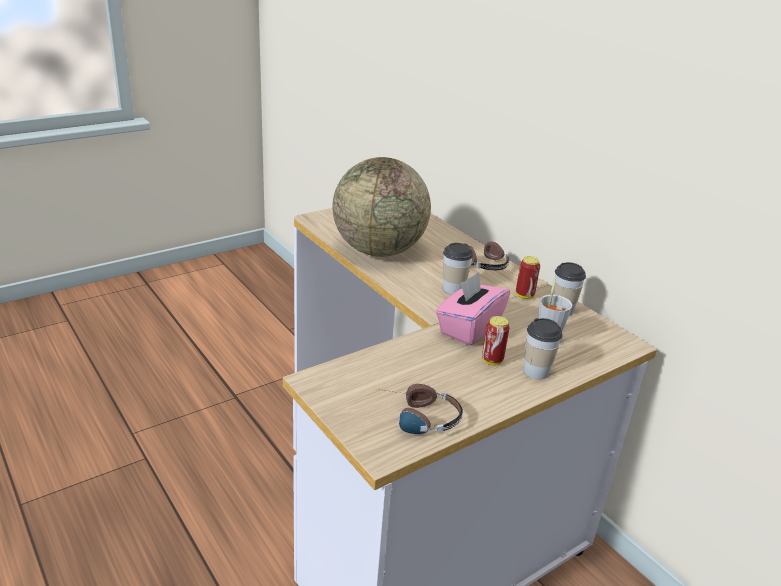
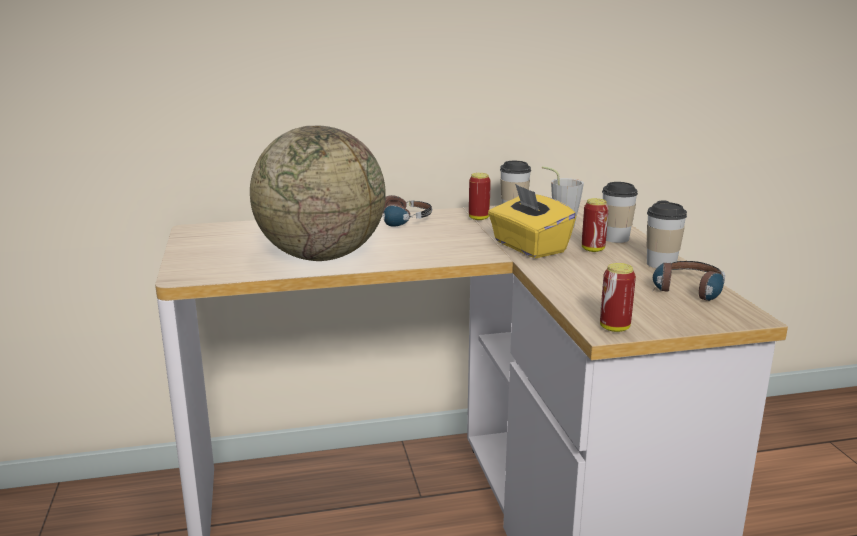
camera: 65 degrees left, 10 degrees down
(318, 384) = (614, 328): none -> can
(453, 289) = (445, 240): cup -> cup (661, 264)
(469, 328) = (528, 247): pink tissue box -> yellow tissue box

